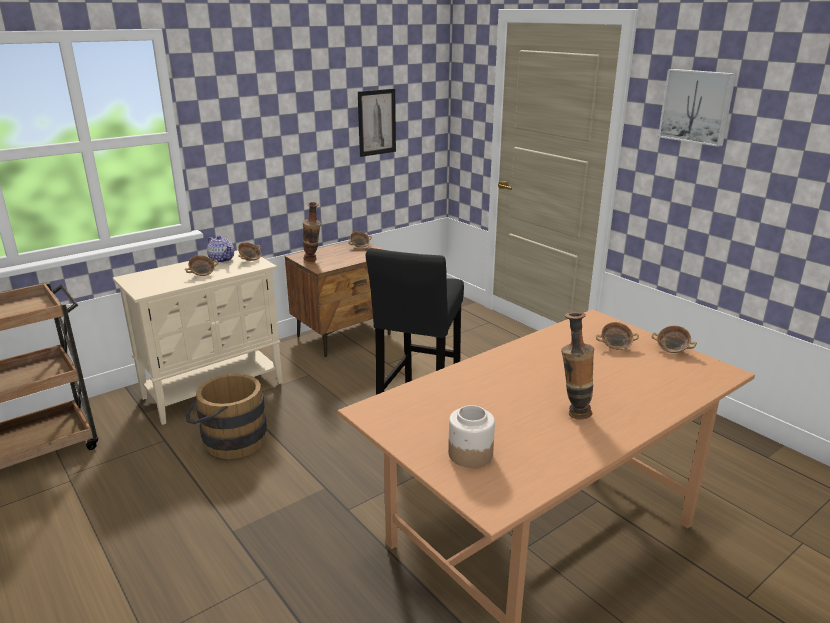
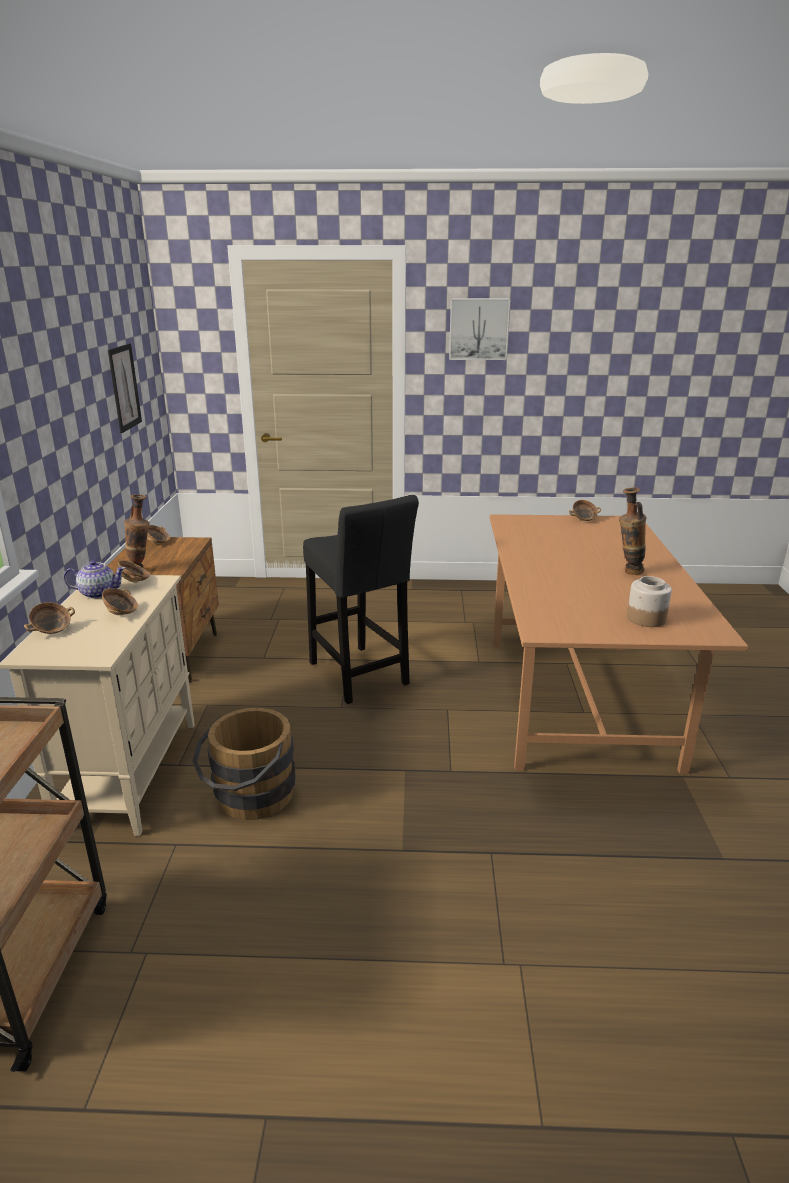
camera: 50 degrees left, 0 degrees up
(615, 347) = (557, 530): bowl -> bowl (52, 631)

